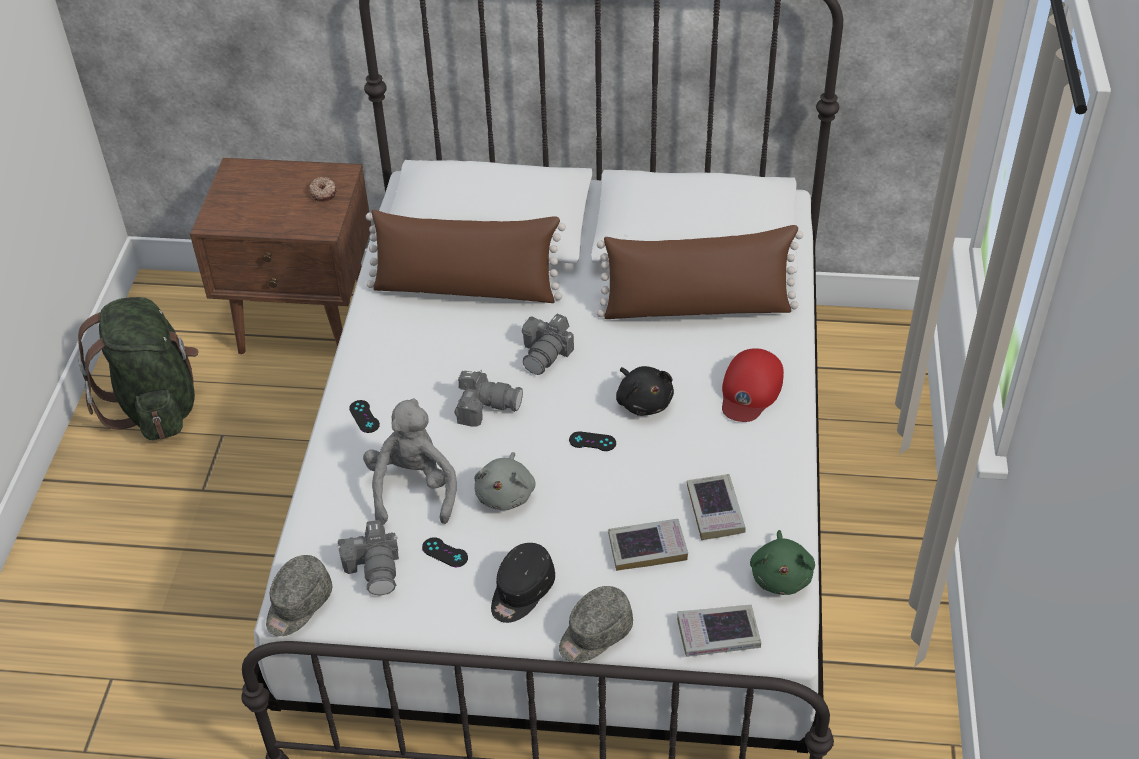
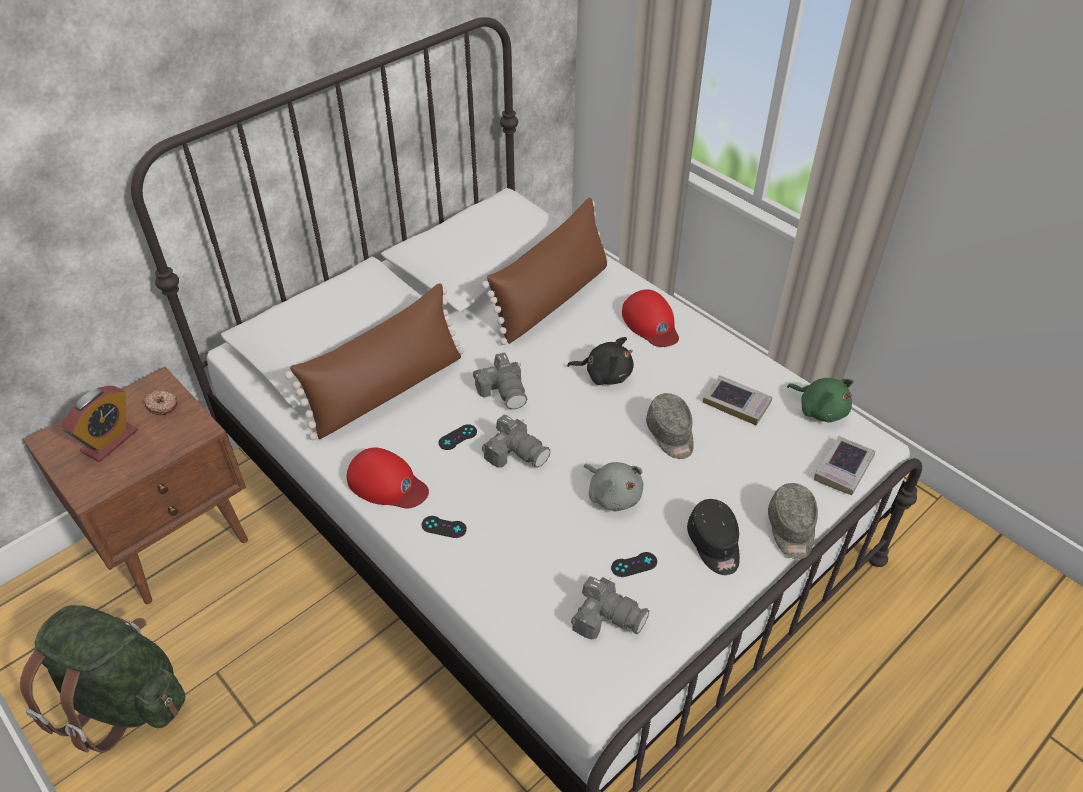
camera: 50 degrees left, 0 degrees up
(264, 196) = (109, 441): none -> alarm clock
(298, 605) = (599, 692): grey cap -> grey cap (671, 435)
(372, 357) = (387, 484): none -> red cap
(413, 489) = (551, 544): grey plush toy -> none
(486, 406) = (516, 453): camera -> camera turned 75 degrees clockwise
(592, 441) = (613, 421): black game controller -> black game controller (457, 437)
(647, 548) = (737, 455): book -> none

